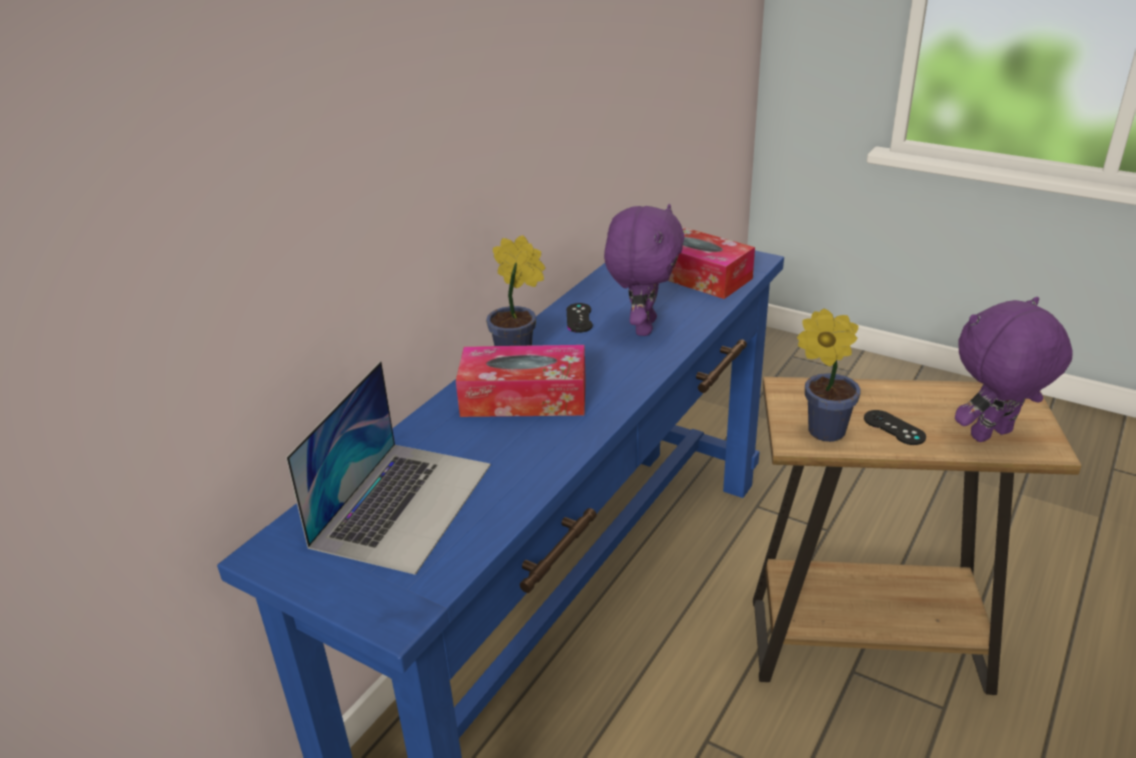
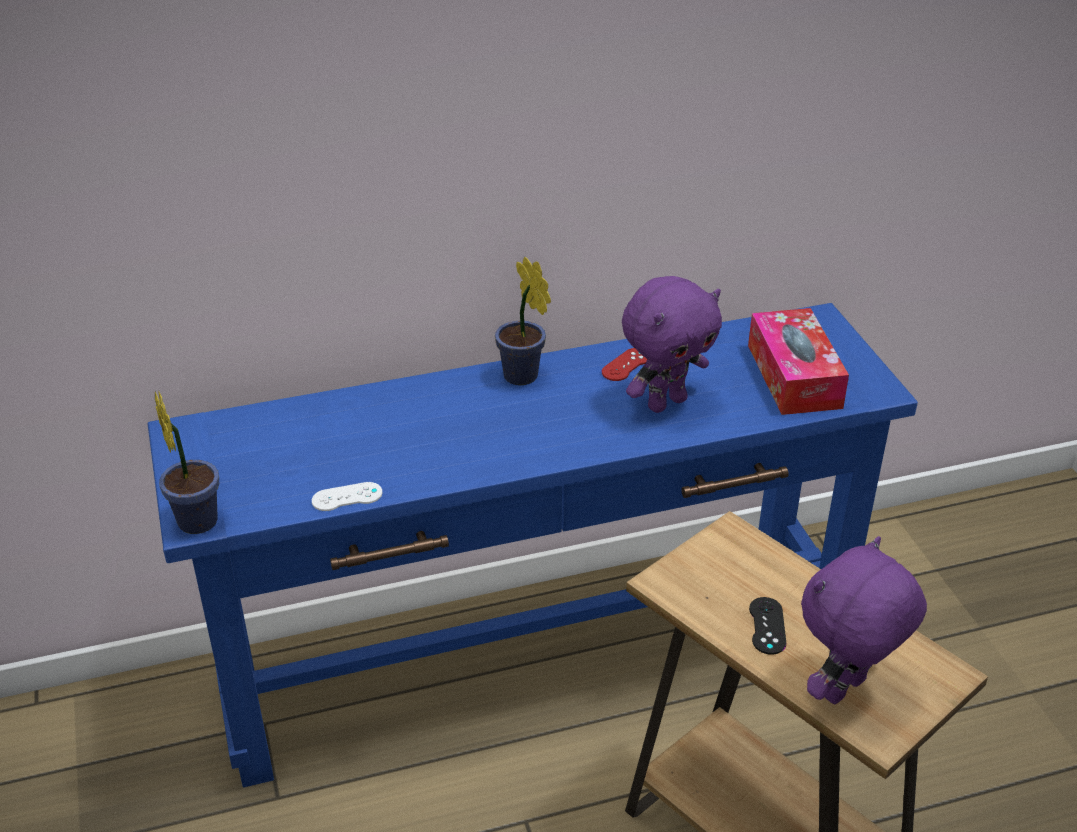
camera: 40 degrees right, 5 degrees up
(403, 504) = (294, 447): laptop -> none
(509, 512) = (347, 497): none -> white game controller
(524, 397) = (482, 413): tissue box -> none
(579, 318) = (626, 365): black game controller -> red game controller
(821, 430) = (699, 587): potted plant -> potted plant (196, 518)
(992, 436) = (846, 691): purple plush toy -> purple plush toy turned 60 degrees counterclockwise

